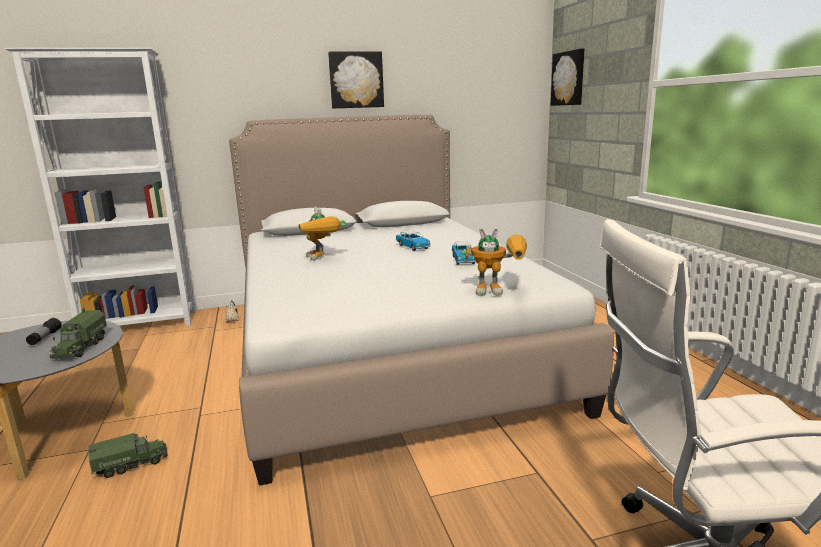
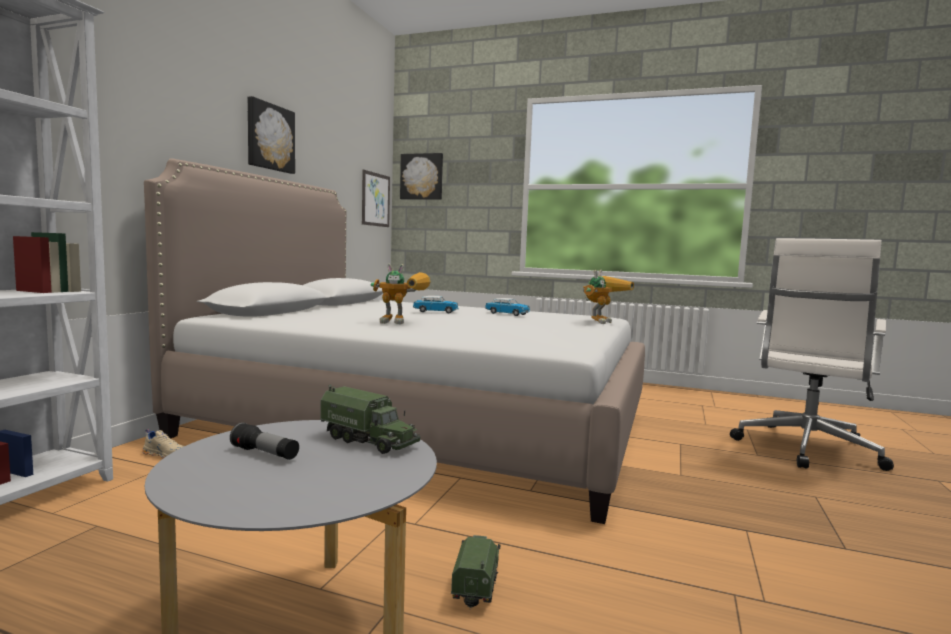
camera: 55 degrees left, 10 degrees down
(516, 110) = (375, 199): none -> picture

